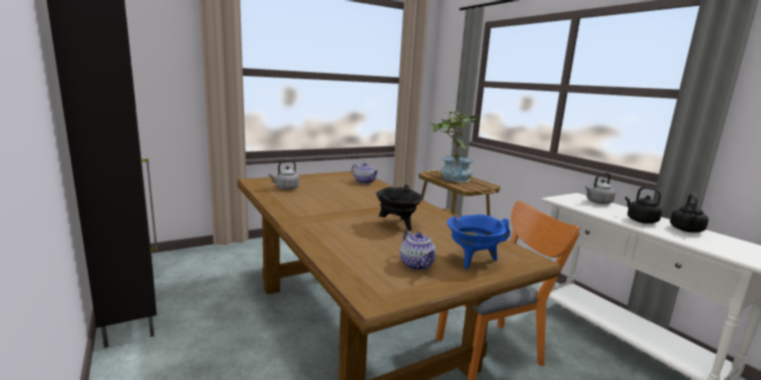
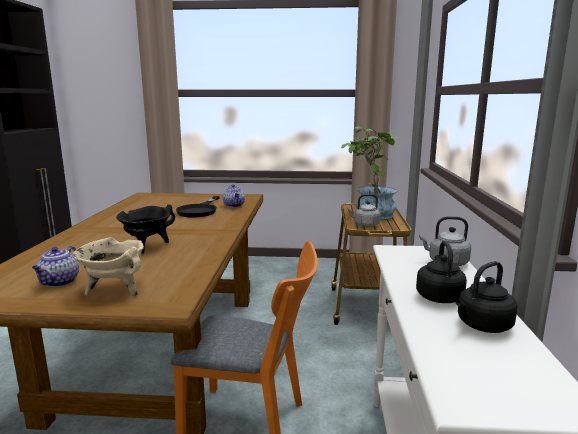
camera: 35 degrees right, 0 degrees up
(286, 188) = (150, 203): grey kettle -> grey kettle (365, 225)
(349, 189) = (200, 210): none -> black frying pan
(472, 260) = (114, 290): blue cooking pot -> beige cooking pot

